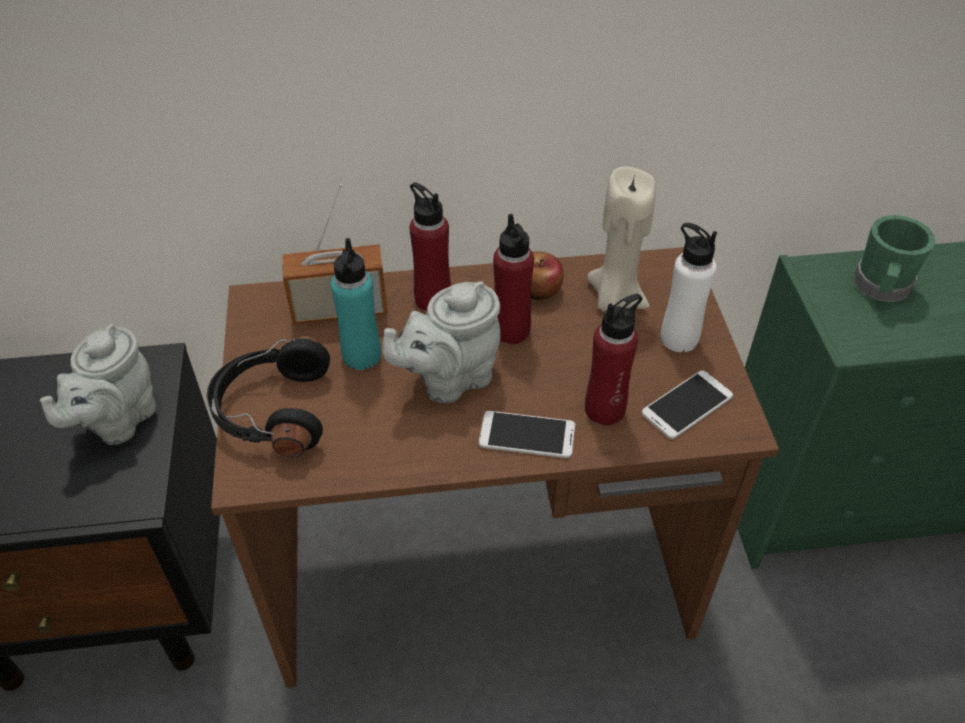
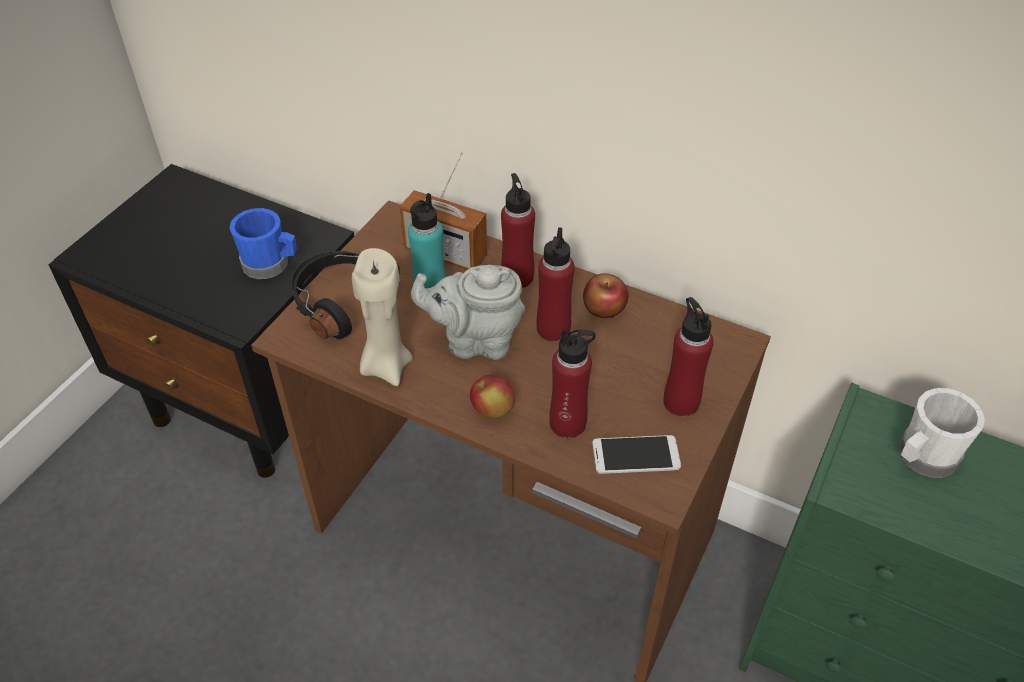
camera: 35 degrees right, 0 degrees up
(118, 421) = (270, 265): grey teapot -> blue mug
(527, 435) = (492, 410): phone -> apple
(614, 299) = (658, 345): beige candle -> beige candle (386, 366)
(679, 338) = (681, 402): white bottle -> red bottle
(881, 288) = (923, 458): green mug -> white mug

